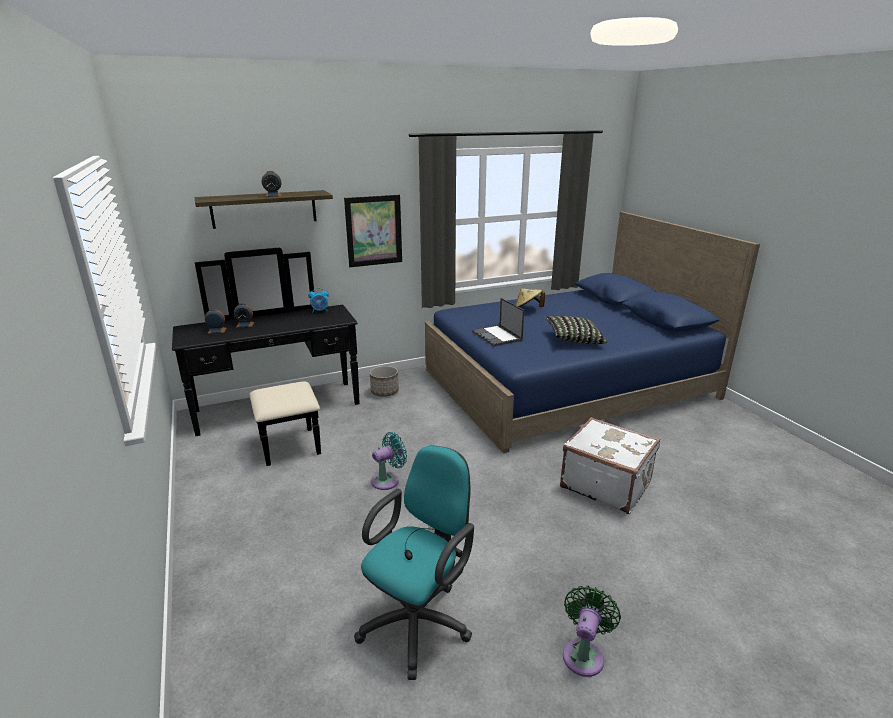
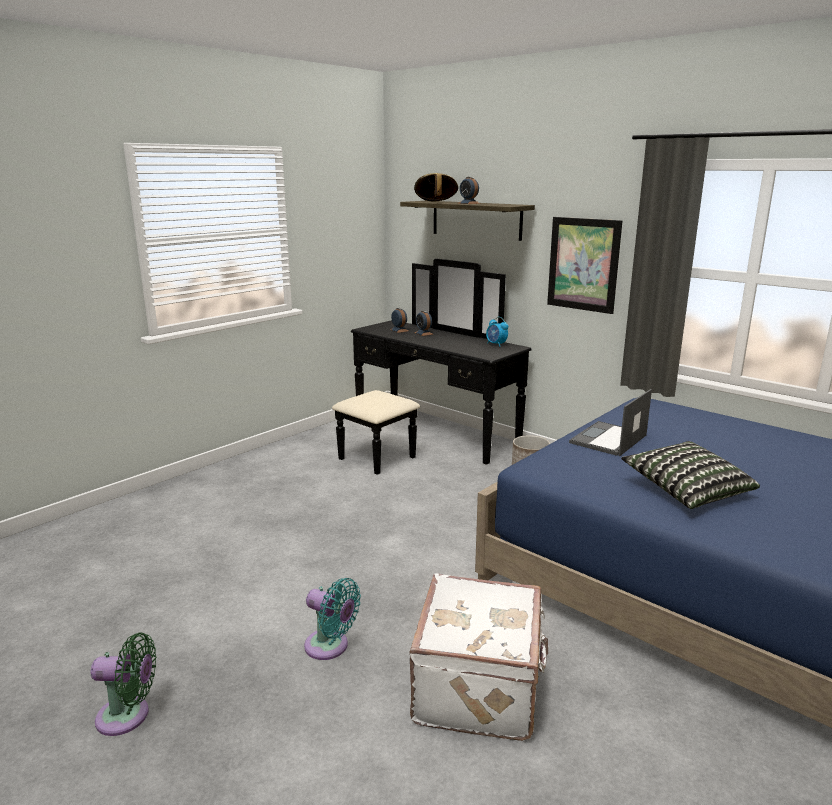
camera: 65 degrees right, 5 degrees down
(388, 480) = (360, 519): turquoise fan -> turquoise fan (330, 647)
(419, 621) = (159, 592): turquoise office chair -> none
(527, 310) = (750, 442): beige hat -> beige hat (435, 202)

